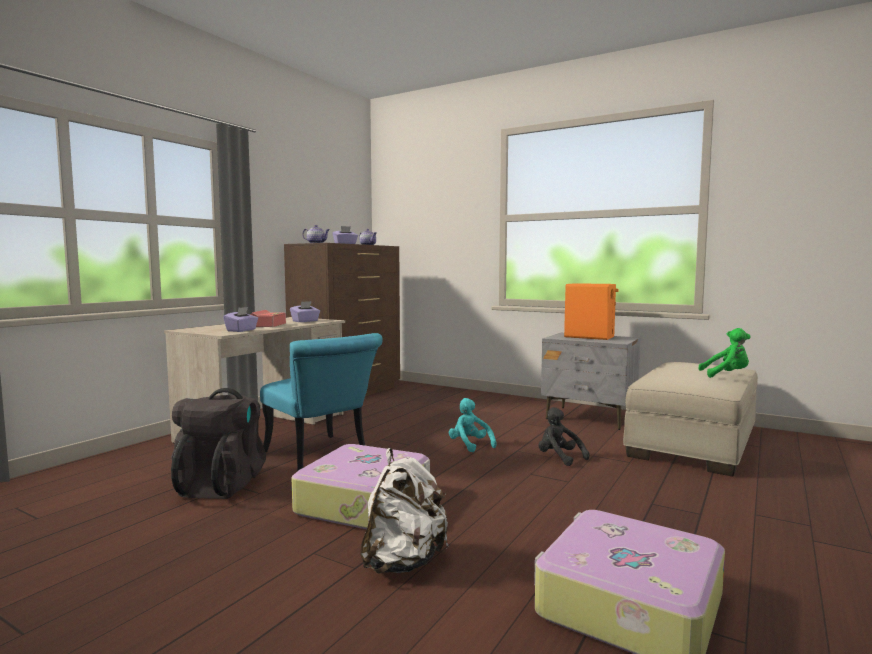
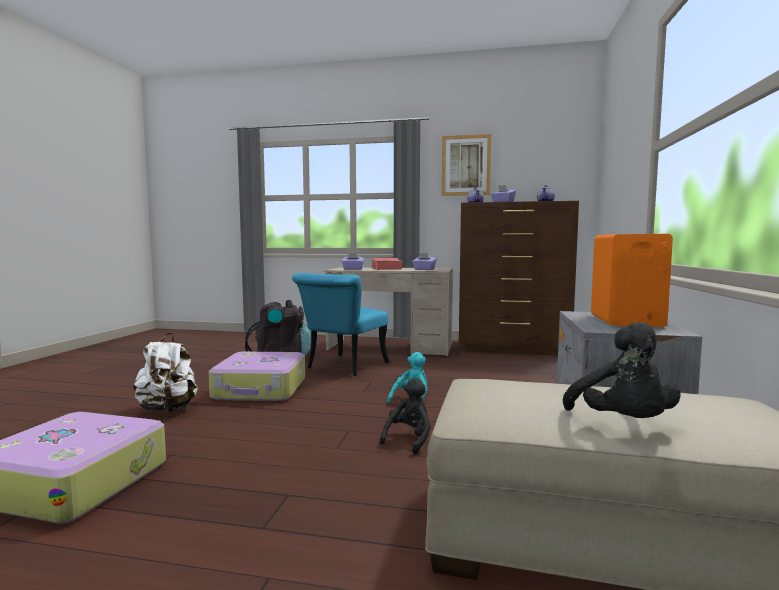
camera: 70 degrees right, 0 degrees up
(282, 195) = (466, 165): none -> picture
(726, 375) = (622, 423): green plush toy -> black plush toy

